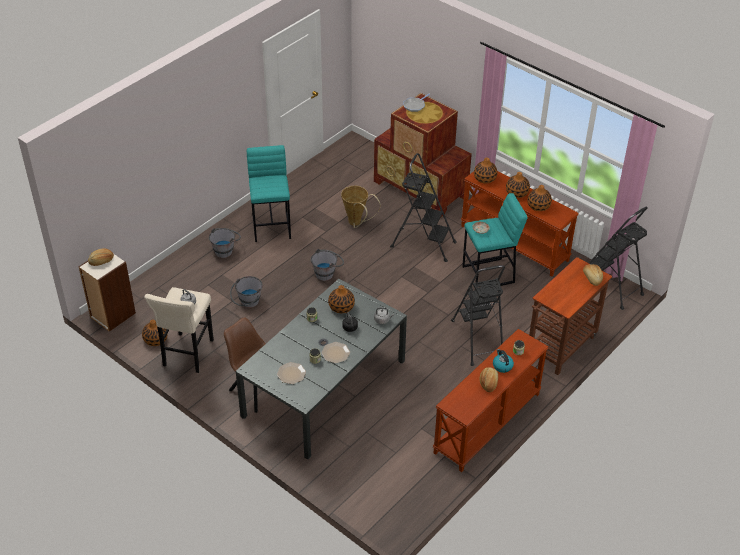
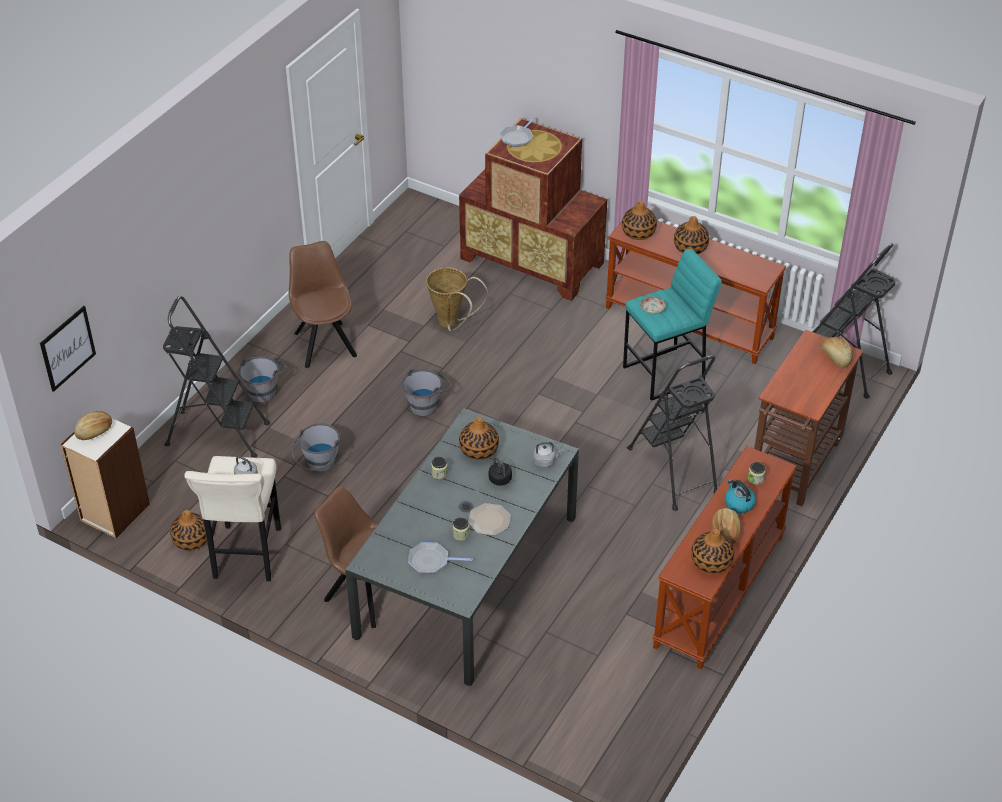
camera: 10 degrees left, 0 degrees up
(89, 206) = (67, 348): none -> picture
(271, 226) = (324, 344): turquoise stool -> brown chair
(291, 374) = (431, 561): plate -> frying pan
(422, 244) = (556, 341): step ladder -> step ladder (216, 433)
(538, 206) = (726, 263): vase -> vase (711, 562)

